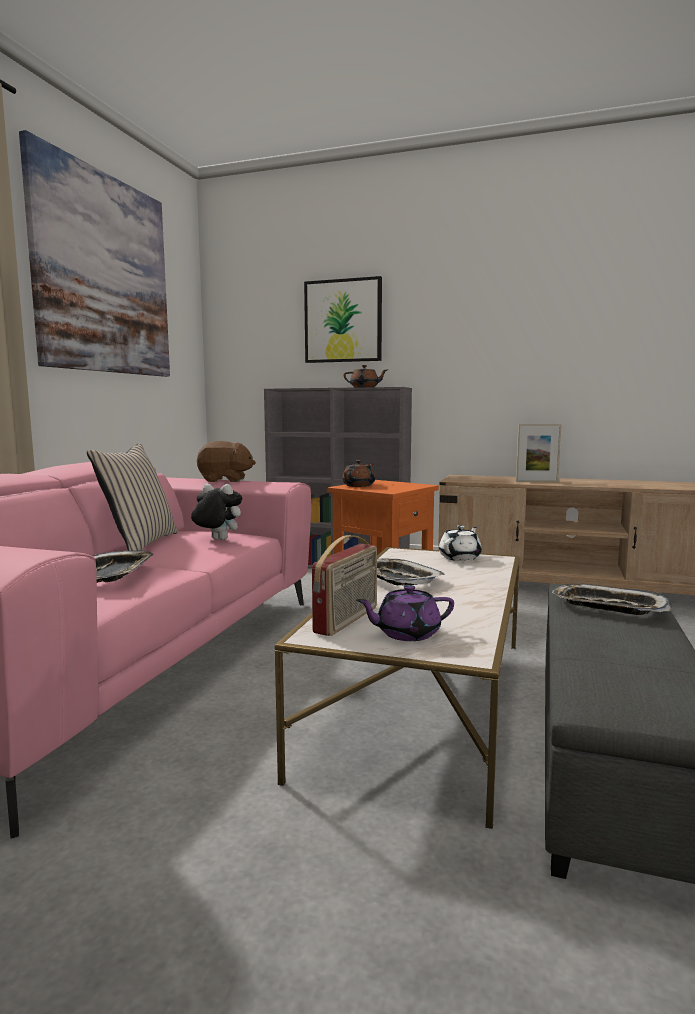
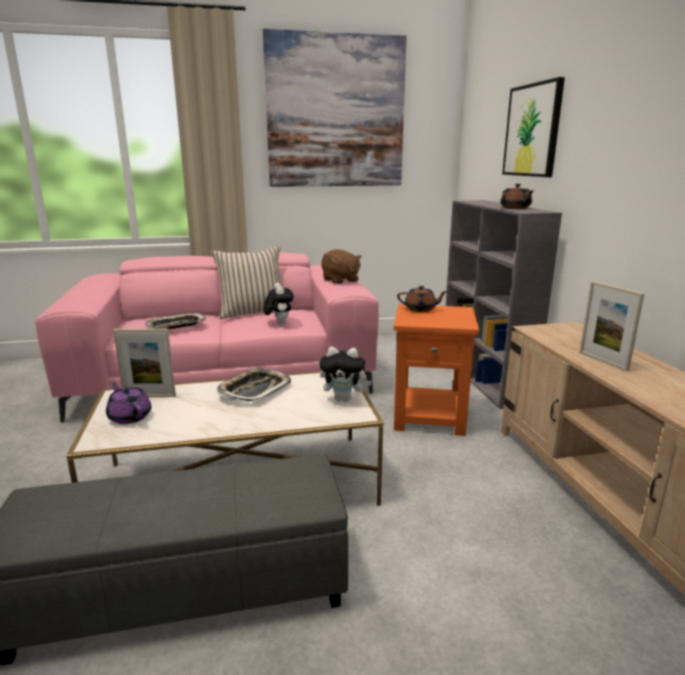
camera: 60 degrees right, 10 degrees up
(347, 620) = (149, 396): radio -> picture frame
(460, 557) = (344, 399): white teapot -> plush toy
(608, 606) = (258, 486): tray -> none

